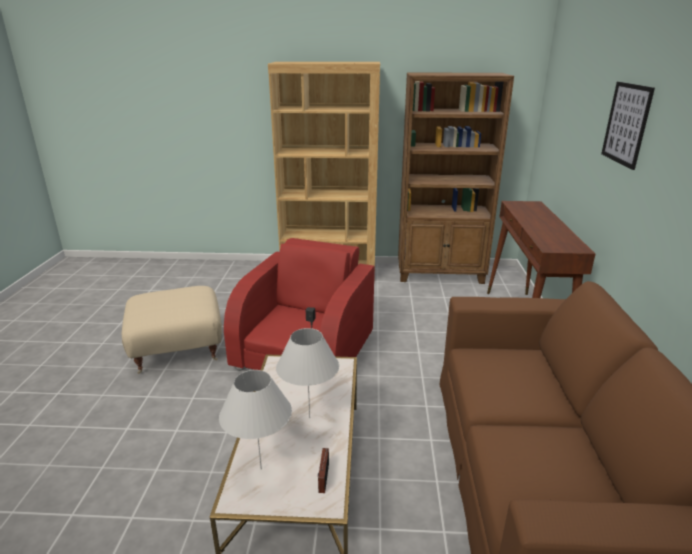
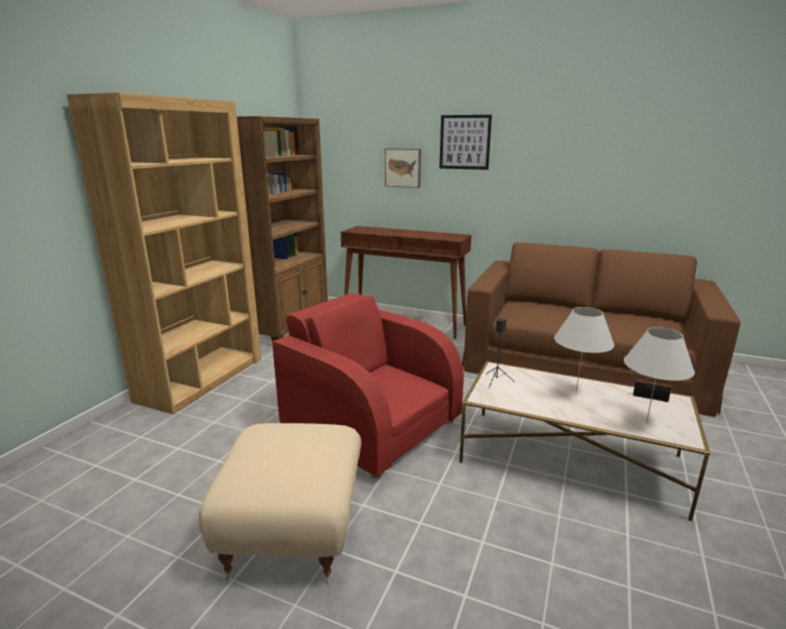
camera: 70 degrees left, 5 degrees down
(582, 144) = (403, 167): none -> picture

